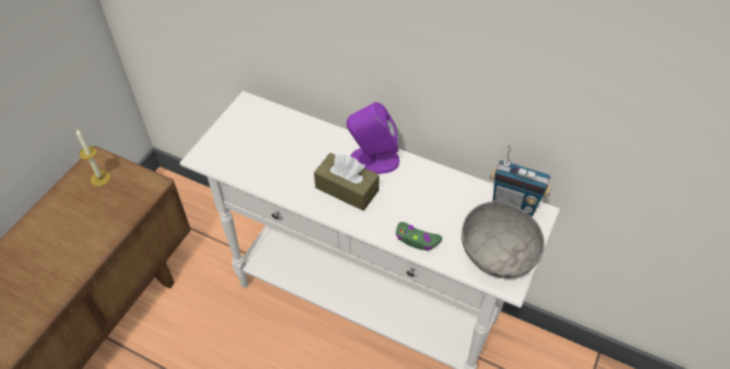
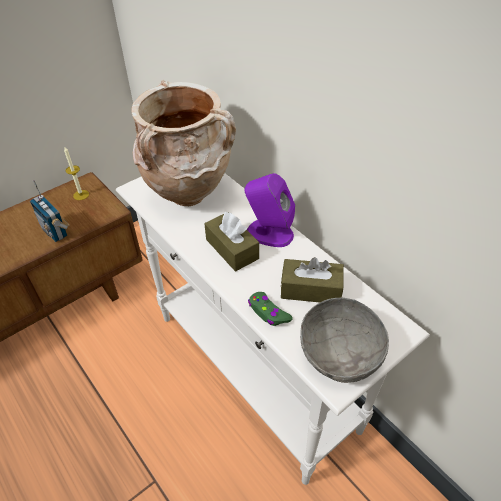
camera: 25 degrees right, 5 degrees down
(270, 147) = (190, 197): none -> beige vase
(442, 204) = (311, 289): none -> brown tissue box
(514, 205) = (381, 314): radio -> radio (55, 232)

